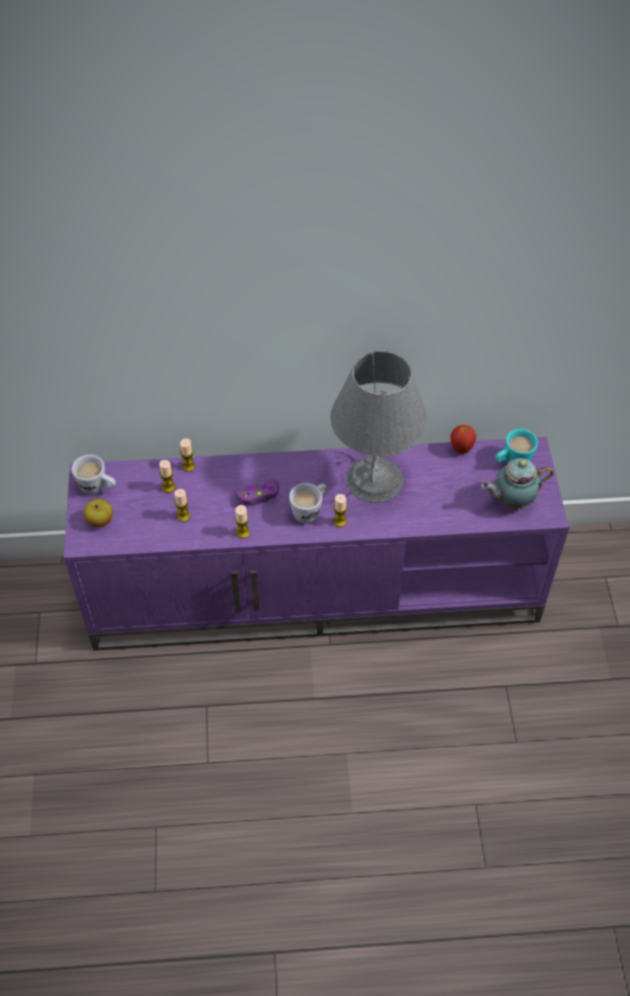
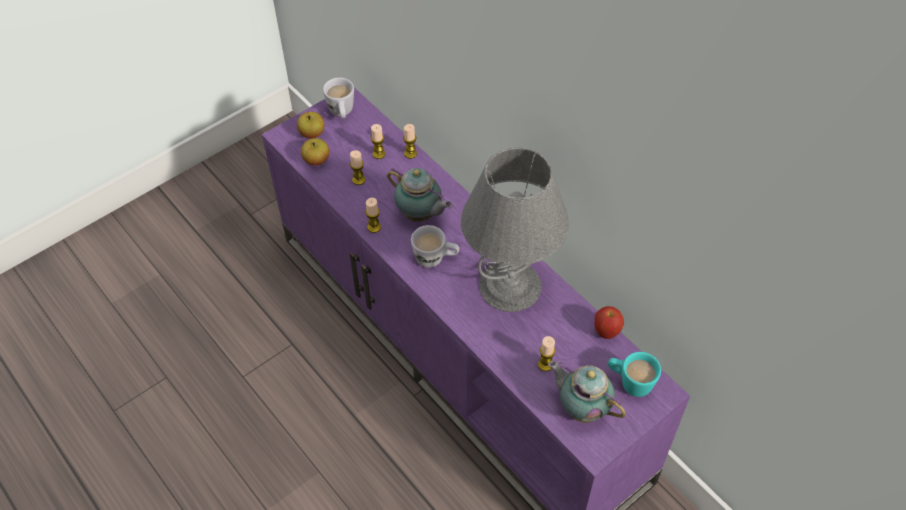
camera: 55 degrees right, 0 degrees up
(133, 533) = (316, 160): none -> apple
(258, 496) = (420, 215): purple game controller -> teapot
(339, 521) = (442, 286): candle -> candle (545, 364)

